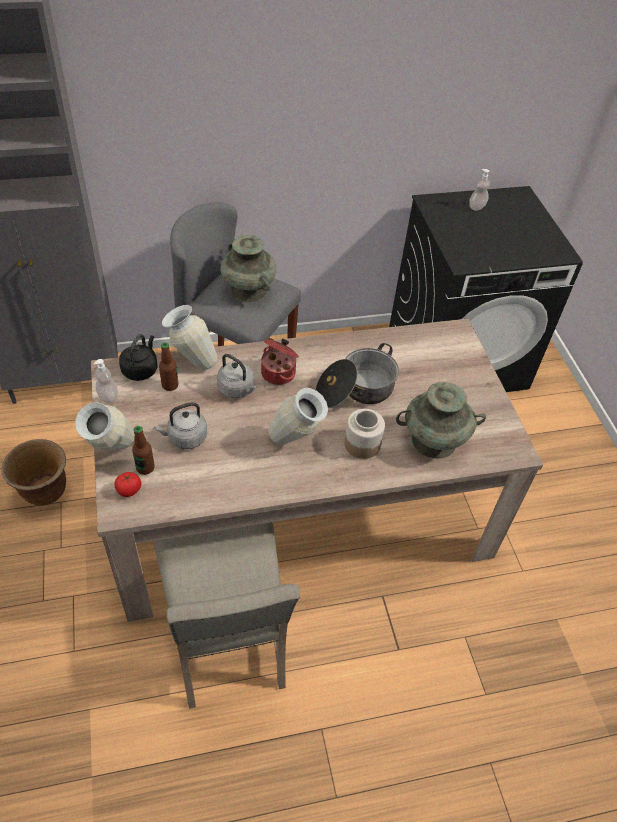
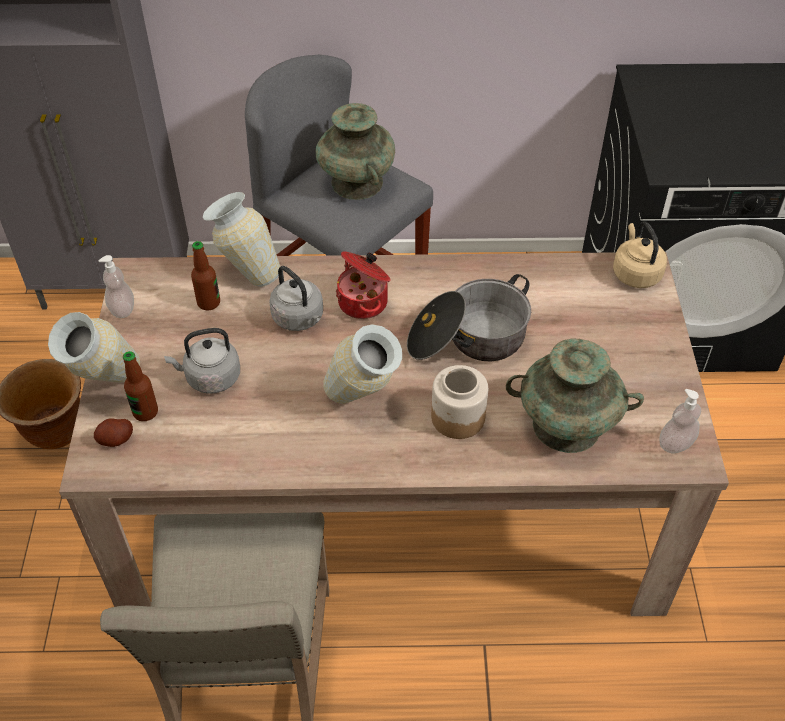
camera: 15 degrees right, 0 degrees up
(129, 490) = (116, 439): tomato -> potato
(141, 369) = (175, 277): black kettle -> none
(452, 334) = (635, 273): none -> beige kettle
(476, 207) = (711, 88): soap dispenser -> soap dispenser (675, 444)

